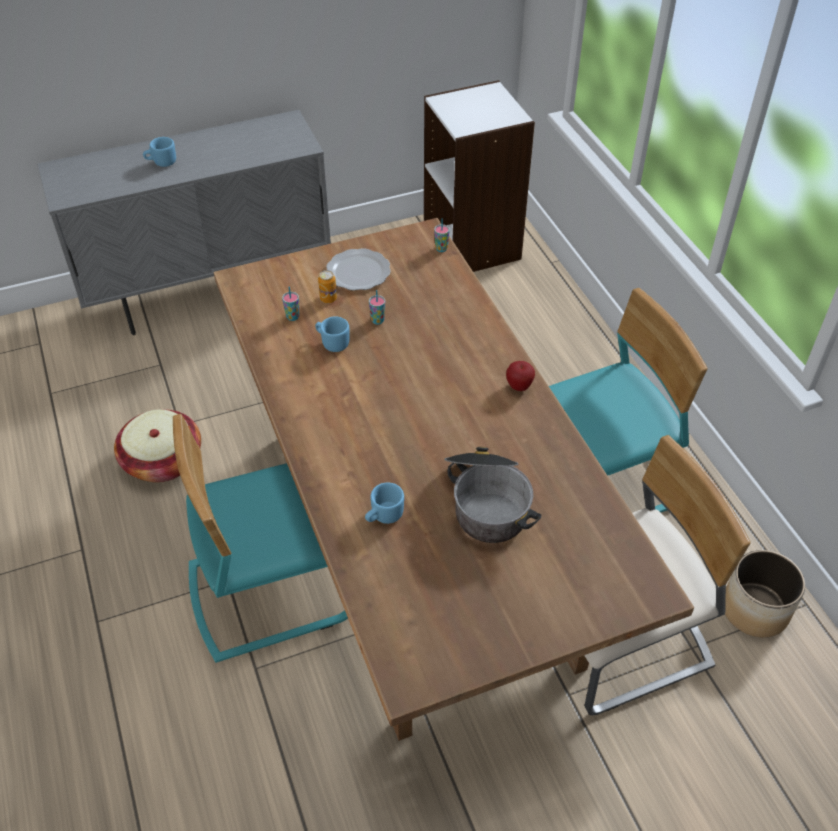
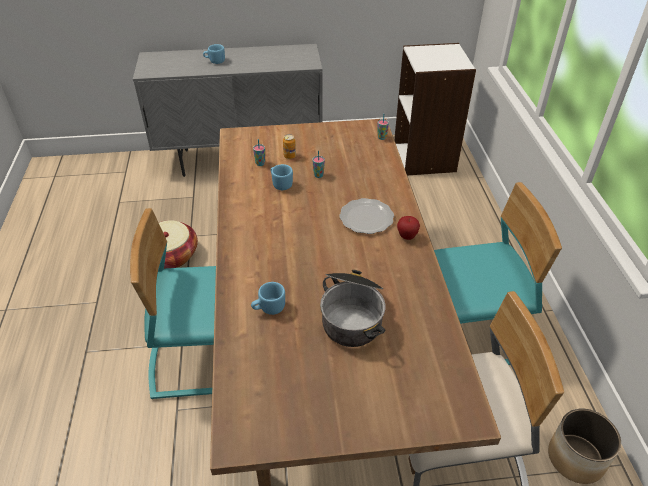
camera: 15 degrees right, 5 degrees down
(359, 272) = (318, 143): plate -> plate (367, 218)

